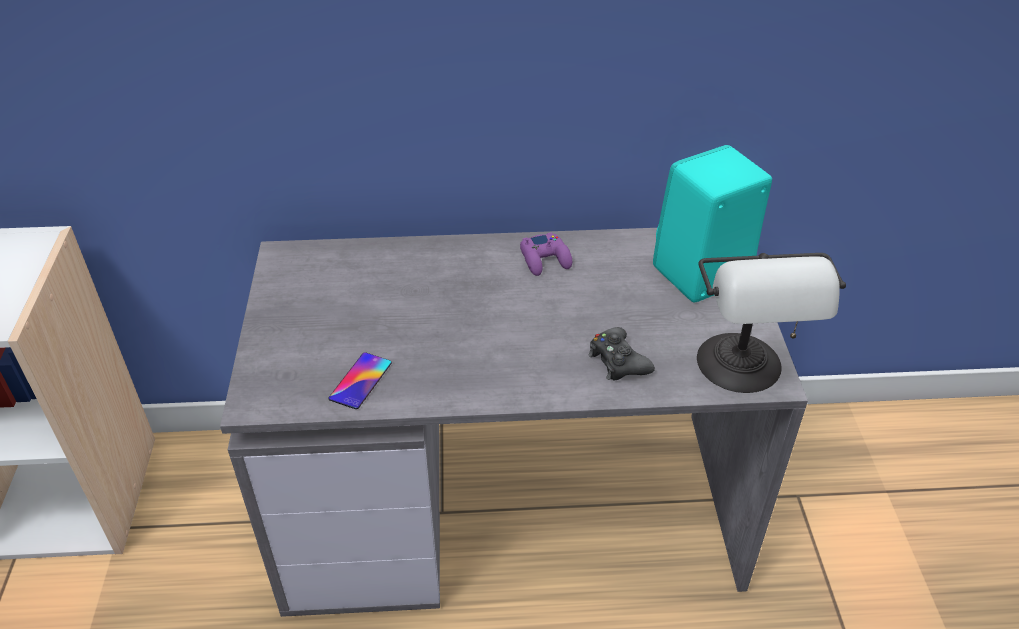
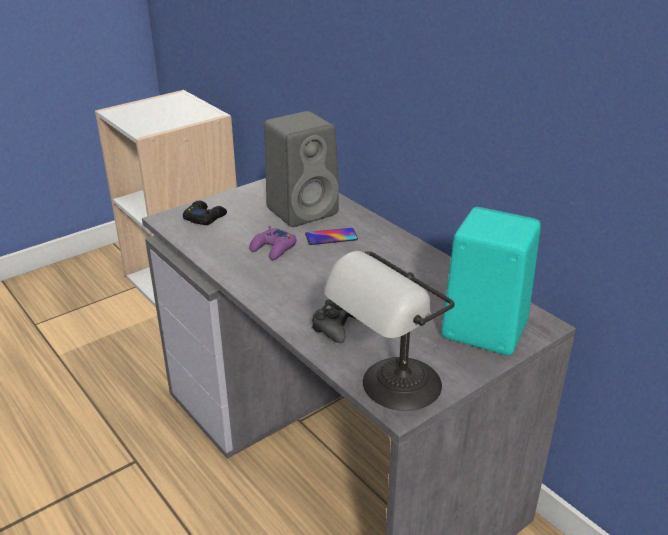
camera: 55 degrees right, 10 degrees down
(291, 367) = (205, 217): none -> black game controller
(360, 381) = (215, 242): phone -> phone (331, 237)
(370, 281) = (304, 210): none -> grey speaker
(545, 259) = (406, 259): purple game controller -> purple game controller (273, 248)

